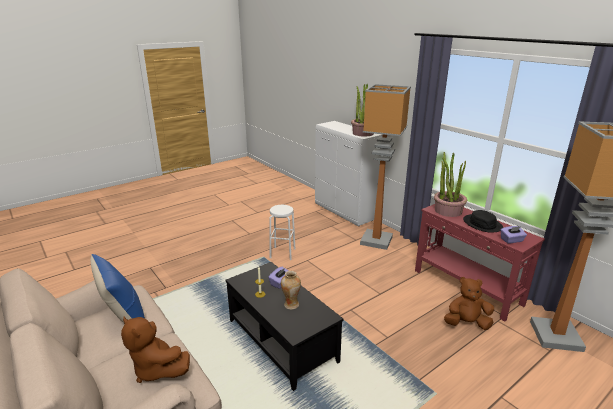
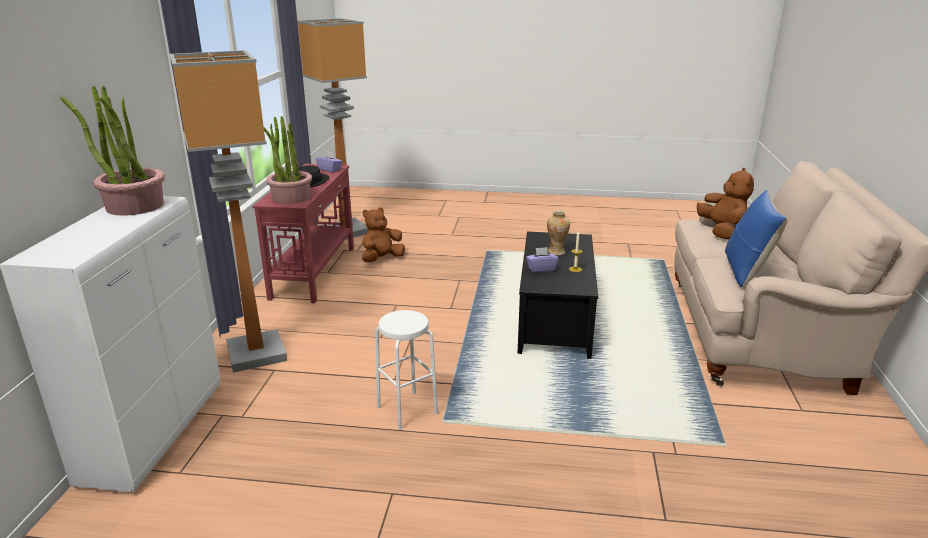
camera: 135 degrees left, 0 degrees up
(466, 323) = (382, 259): brown plush toy -> brown plush toy turned 90 degrees clockwise

